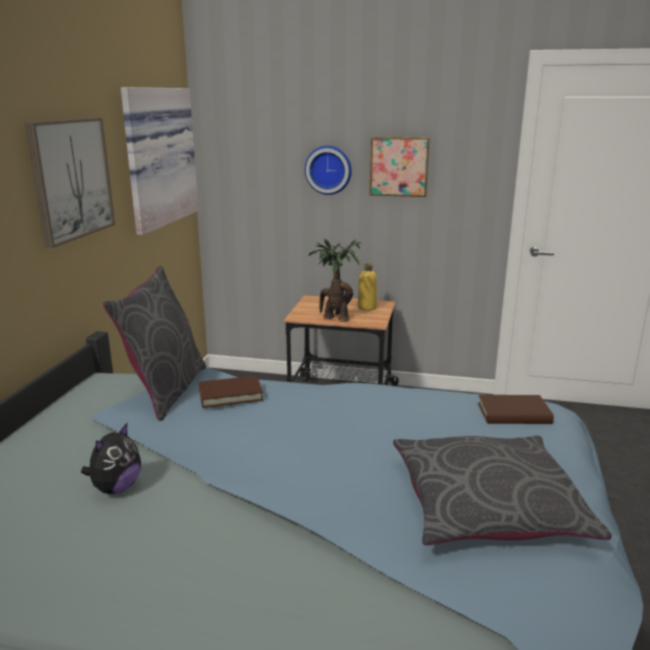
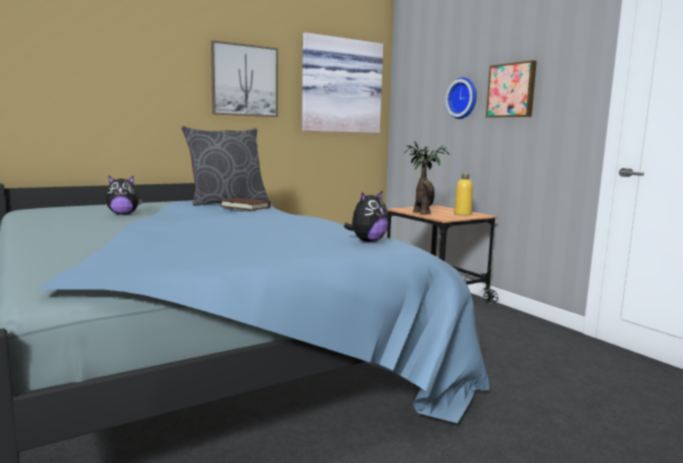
camera: 45 degrees right, 10 degrees down
(487, 505) = (217, 249): grey pillow -> none
(513, 414) = (367, 241): brown book -> plush toy

